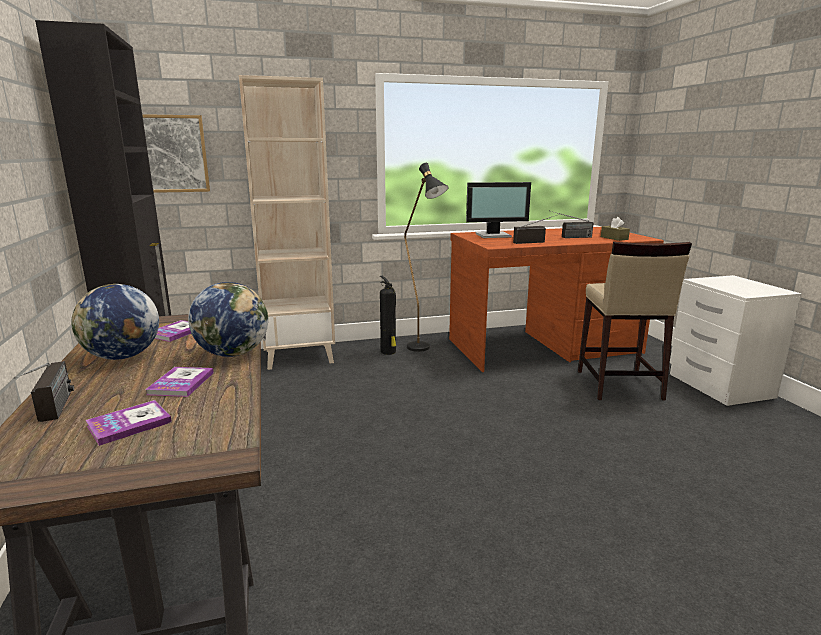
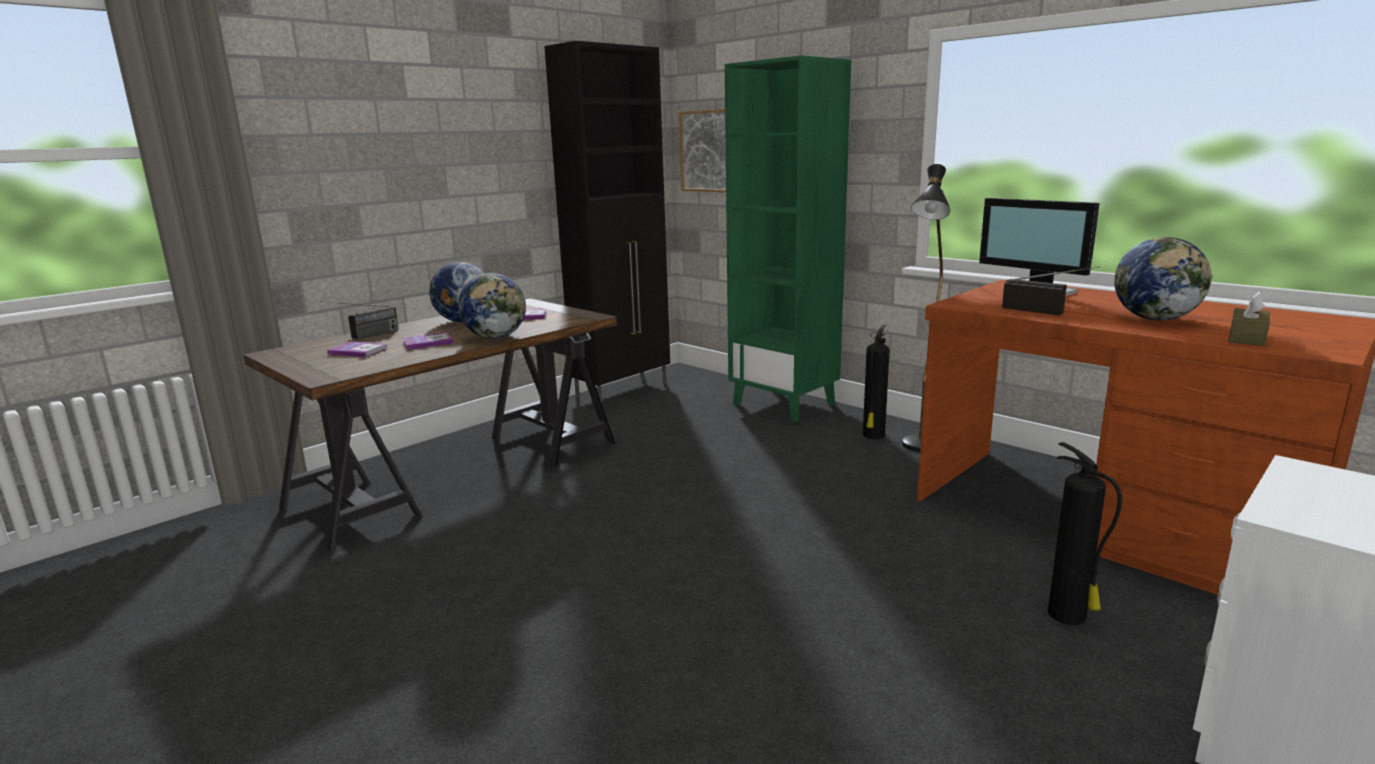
camera: 60 degrees right, 0 degrees up
(300, 356) = (784, 404): beige bookcase -> green bookcase
(569, 237) = (1155, 319): radio -> globe
(618, 385) = (1068, 616): beige stool -> fire extinguisher

